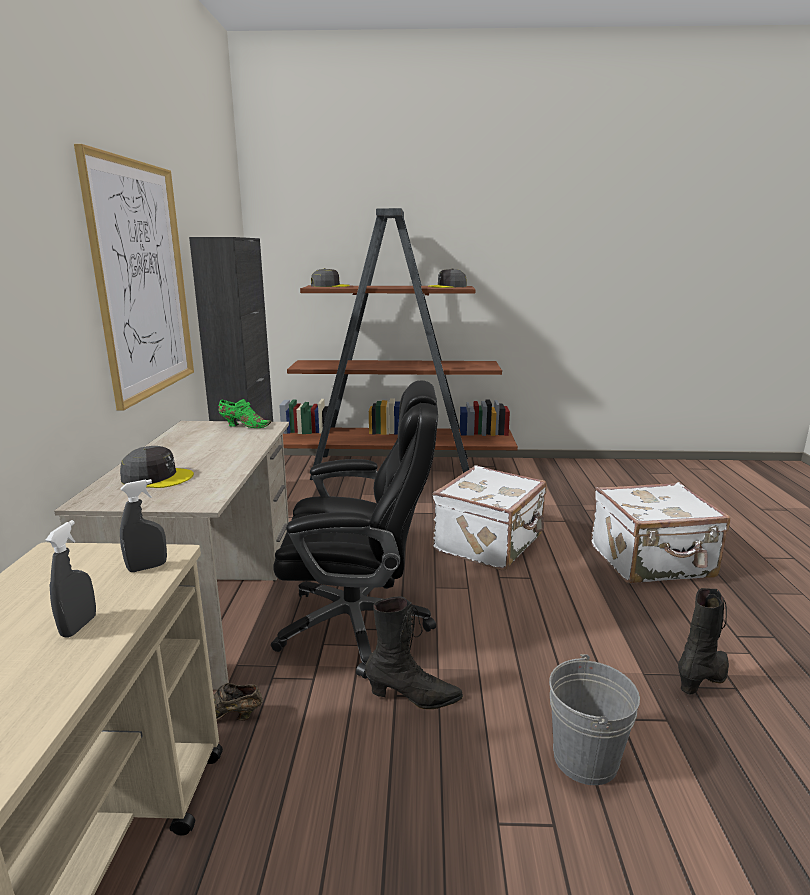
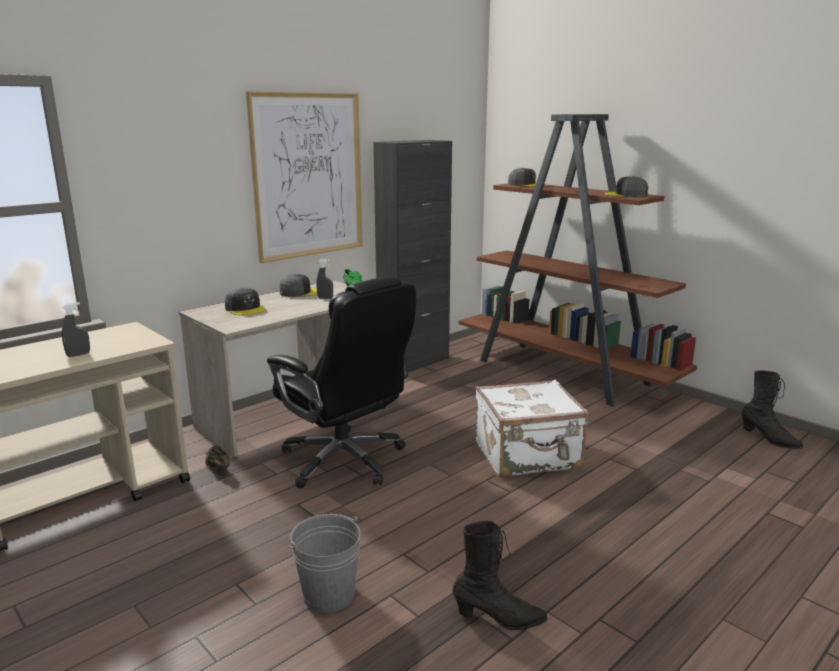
camera: 45 degrees right, 0 degrees up
(147, 567) = (139, 344): grey spray bottle -> grey spray bottle (325, 298)
(177, 442) = (300, 292): none -> grey cap
(413, 697) = (303, 511): black boot -> black boot (769, 439)
(652, 562) = (649, 535): white suitcase -> none

